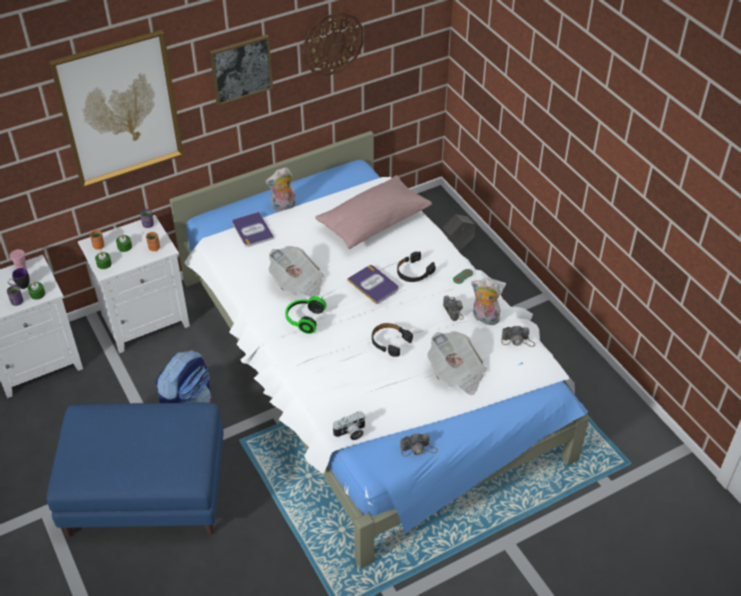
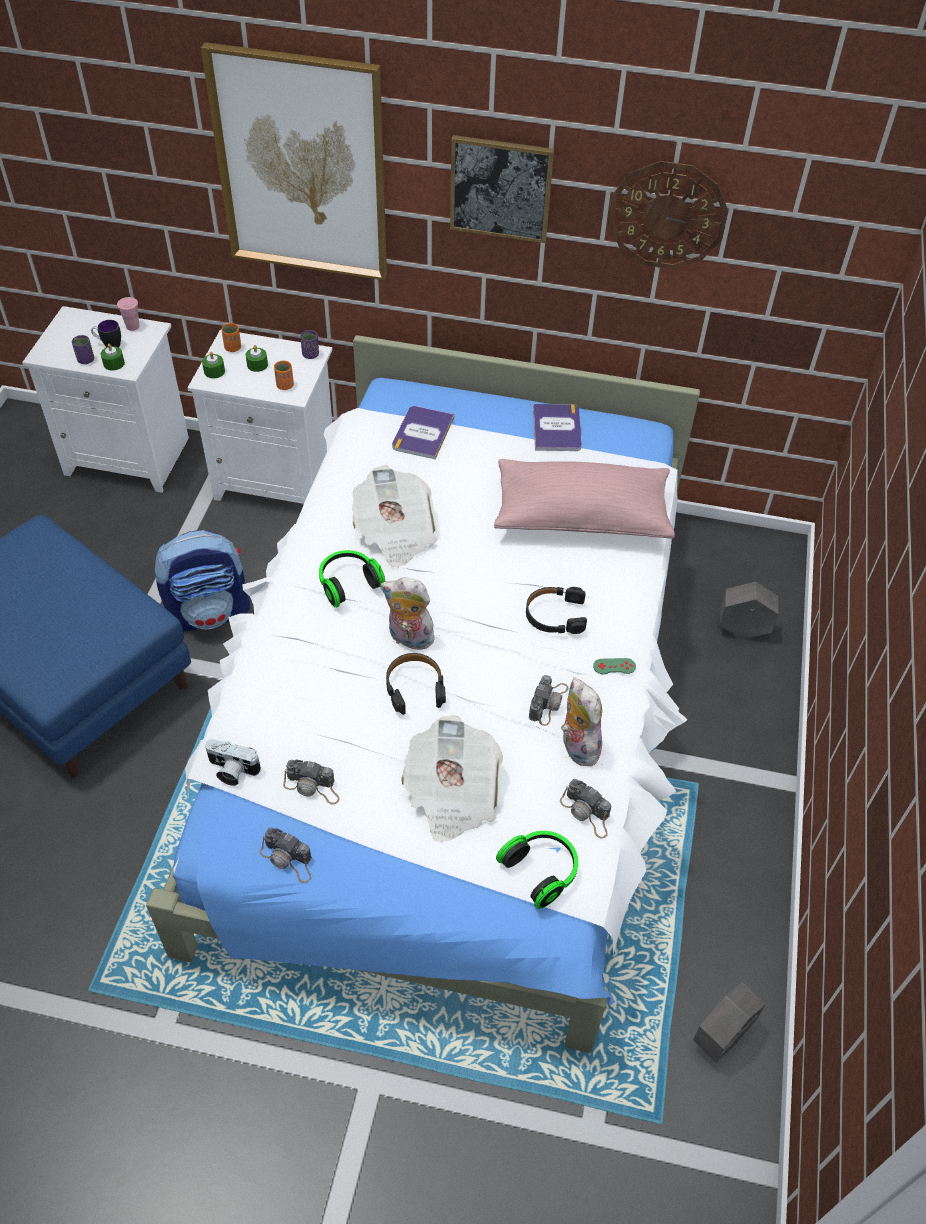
camera: 40 degrees right, 5 degrees up
(283, 207) = (494, 428): plush toy -> plush toy (408, 639)
(373, 284) = (482, 597): book -> book (556, 428)
(395, 413) = (312, 787): none -> camera
(525, 375) = (542, 871): none -> headphones
(618, 415) = (721, 1036): none -> grey planter

